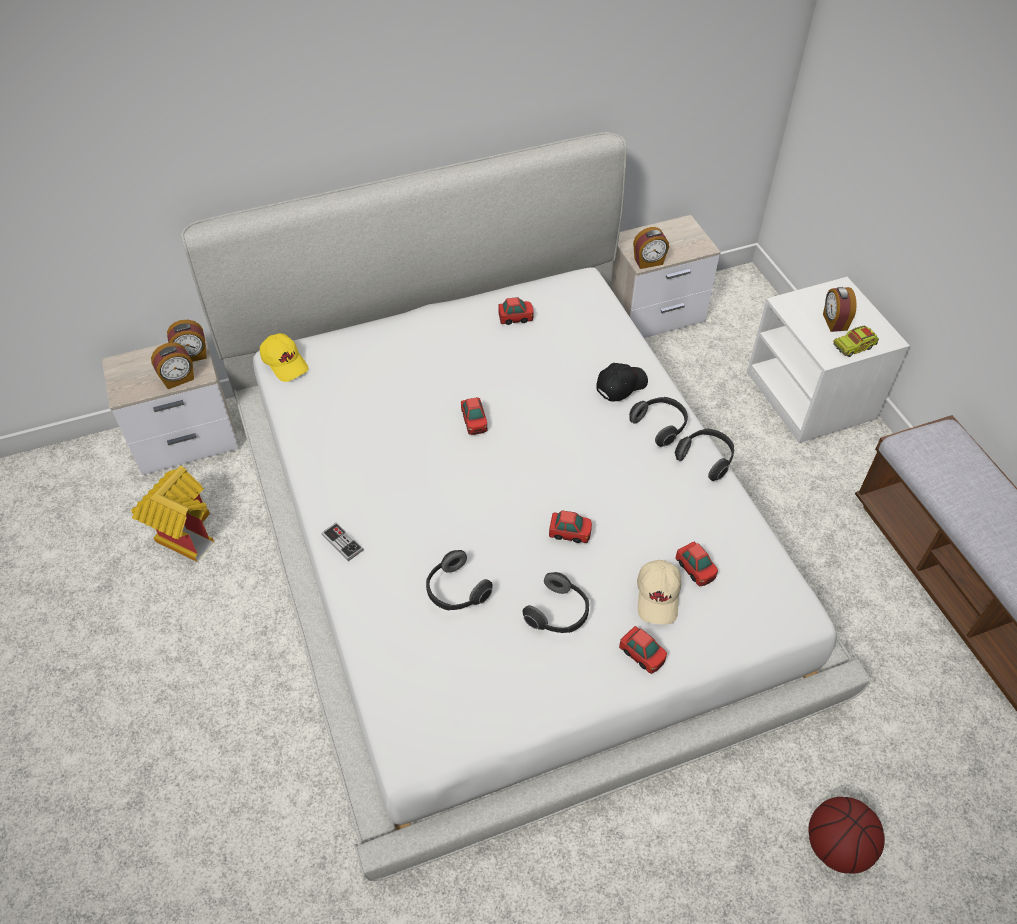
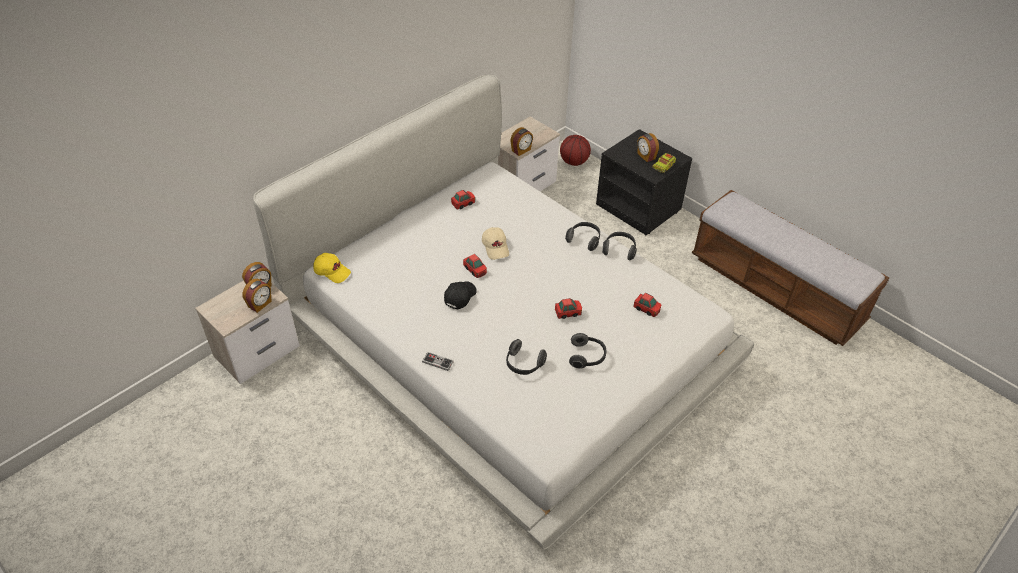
camera: 25 degrees left, 5 degrees down
(183, 533) = (293, 409): toy house -> none
(621, 385) = (549, 224): black cap -> black cap (460, 297)
(642, 655) = (644, 362): toy car -> none
(658, 597) = (635, 330): beige cap -> beige cap (496, 247)
(812, 397) = (639, 207): white nightstand -> black nightstand
(836, 847) = (773, 438): basketball -> basketball (574, 162)

